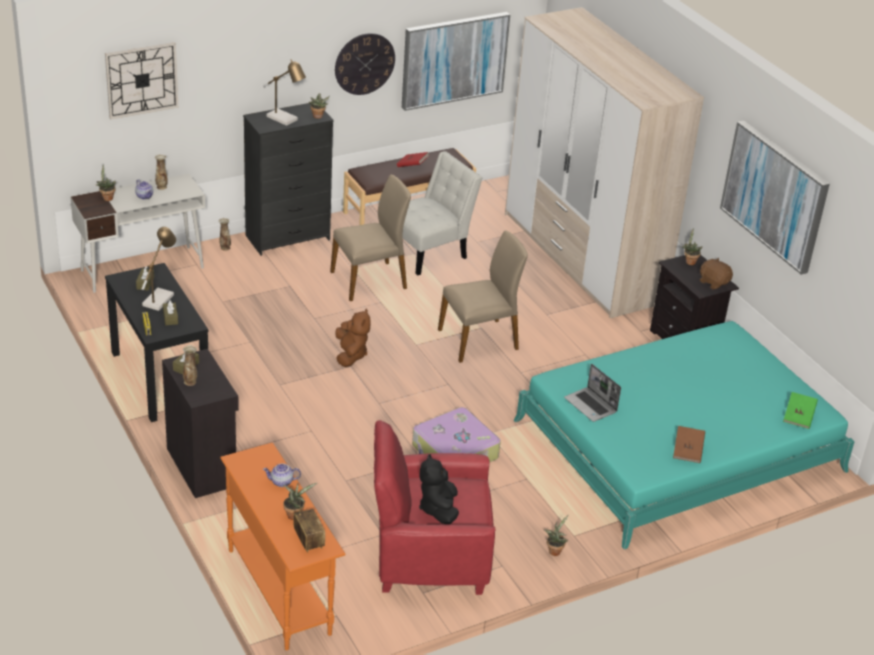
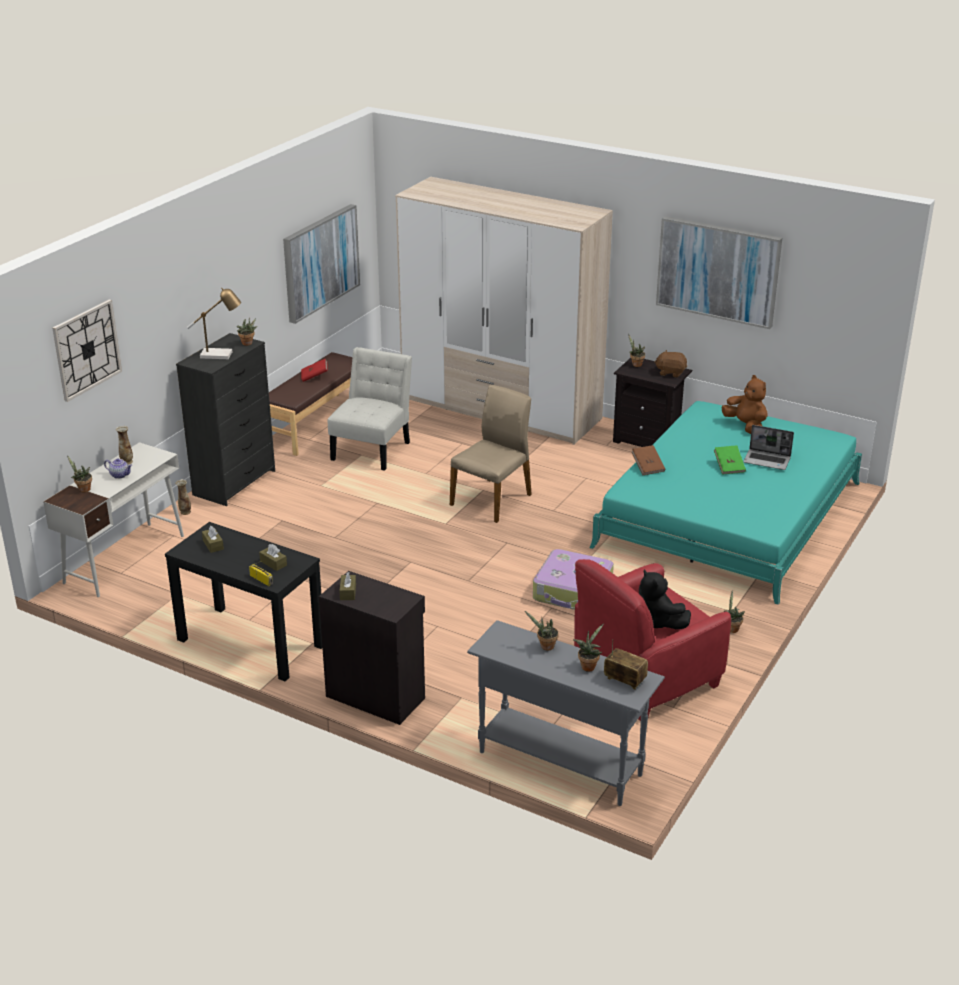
camera: 30 degrees left, 5 degrees down
(160, 298) = (242, 551): table lamp -> none
(190, 382) = (368, 603): vase -> none
(279, 591) = (559, 763): orange console table -> grey console table
(281, 482) = (545, 647): teapot -> potted plant
(350, 355) = (400, 553): brown plush toy -> brown plush toy (745, 426)
(364, 63) = (258, 283): wall clock -> none
(369, 280) = (348, 489): beige chair -> none
(591, 405) = (674, 498): laptop -> laptop (767, 460)
(687, 451) = (780, 501): brown book -> brown book (647, 467)
(798, 417) = (824, 446): green book -> green book (729, 467)

